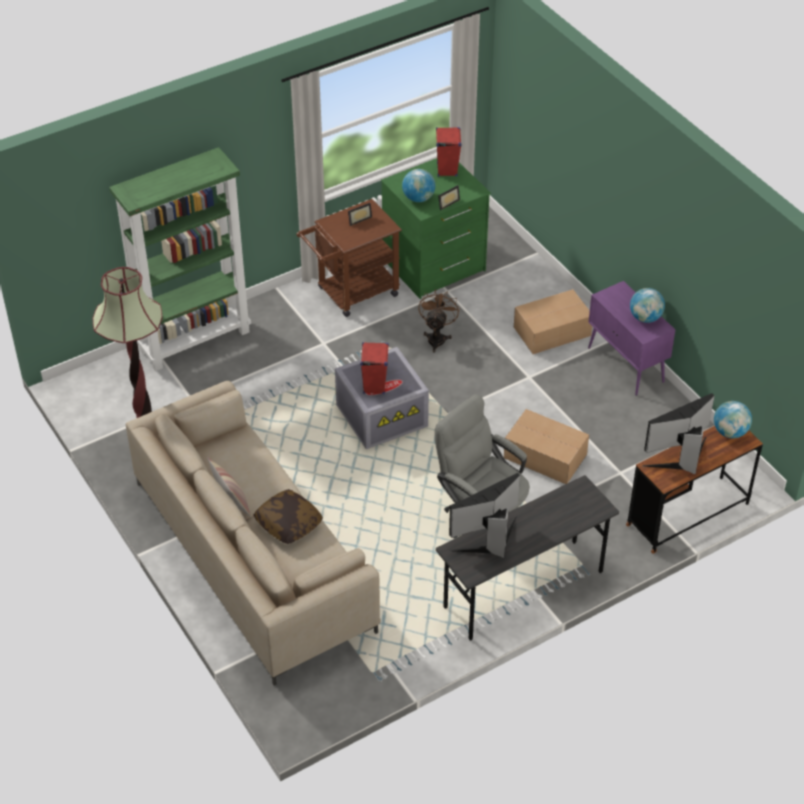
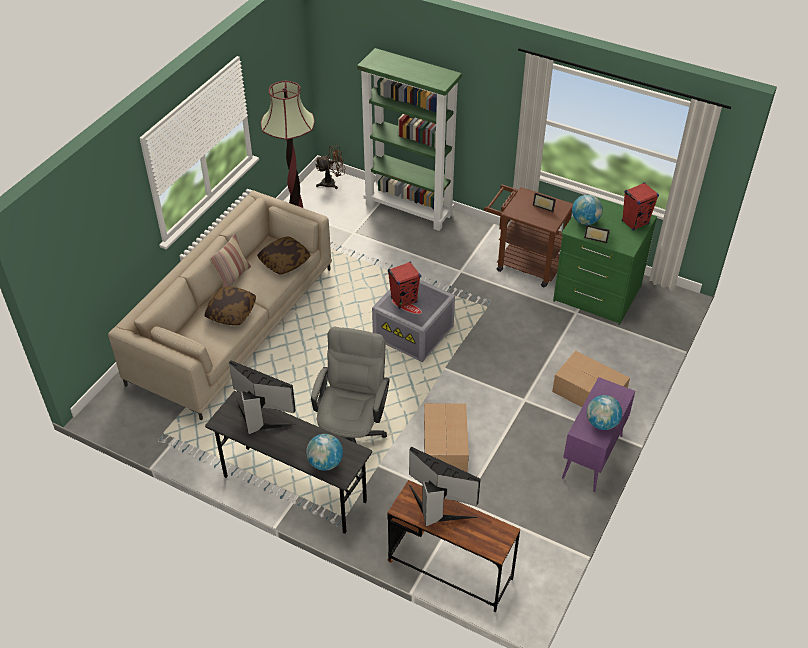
camera: 60 degrees right, 0 degrees up
(244, 451) = (284, 261): none -> pillow
(437, 337) = (520, 328): brown fan -> brown fan (332, 183)
(730, 432) = (496, 533): globe -> globe (325, 463)

